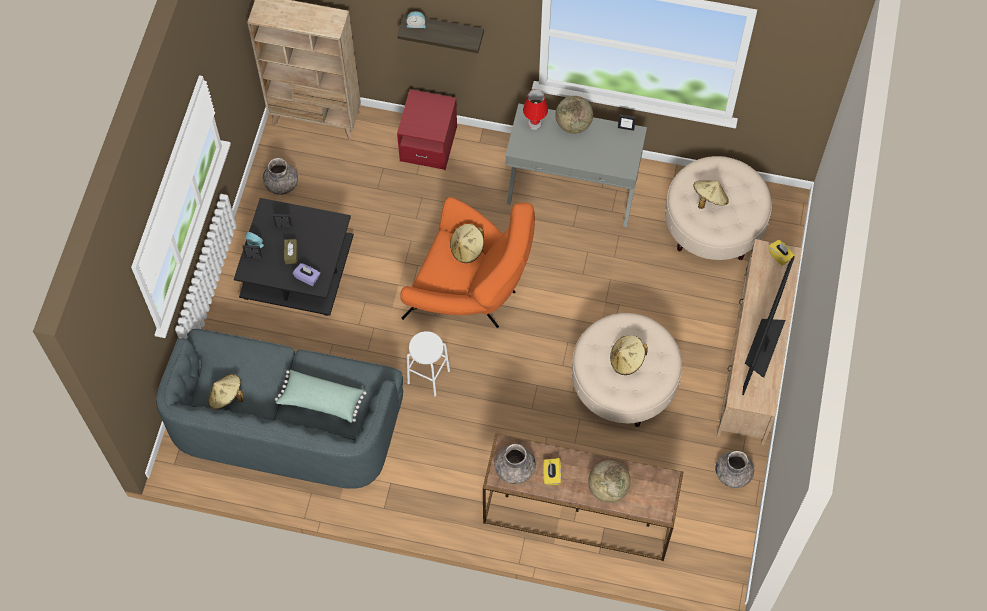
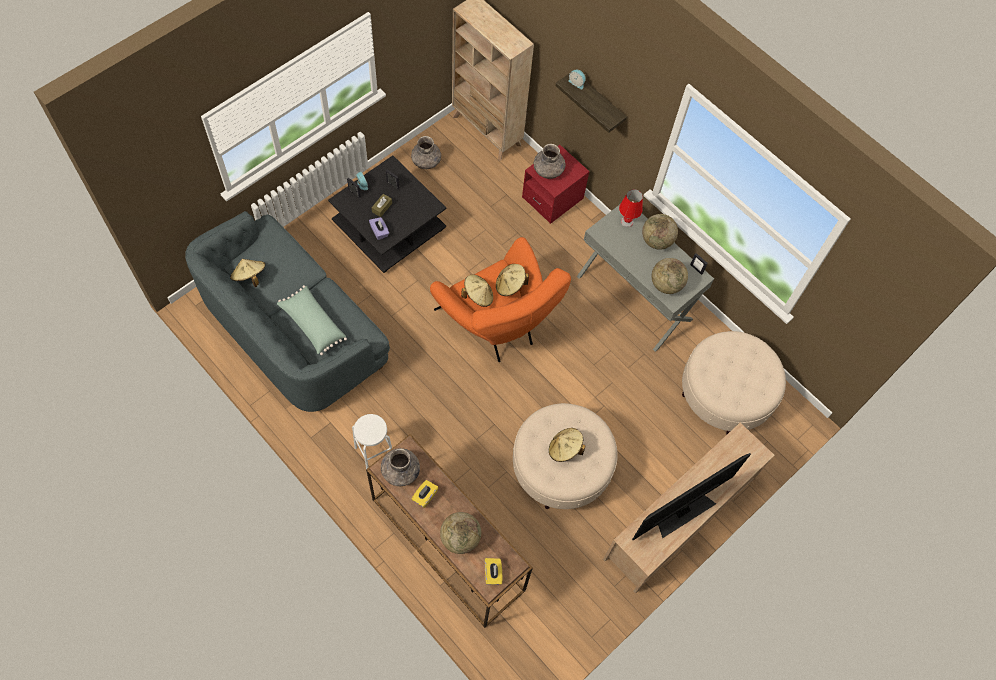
camera: 30 degrees right, 0 degrees up
(428, 376) = (419, 364): white stool -> white stool (374, 453)
(610, 159) = (666, 284): none -> globe
(709, 199) = (728, 368): beige hat -> beige hat (478, 295)
(733, 473) = (593, 598): grey vase -> grey vase (548, 170)
(780, 256) = (751, 449): yellow tissue box -> yellow tissue box (493, 574)

